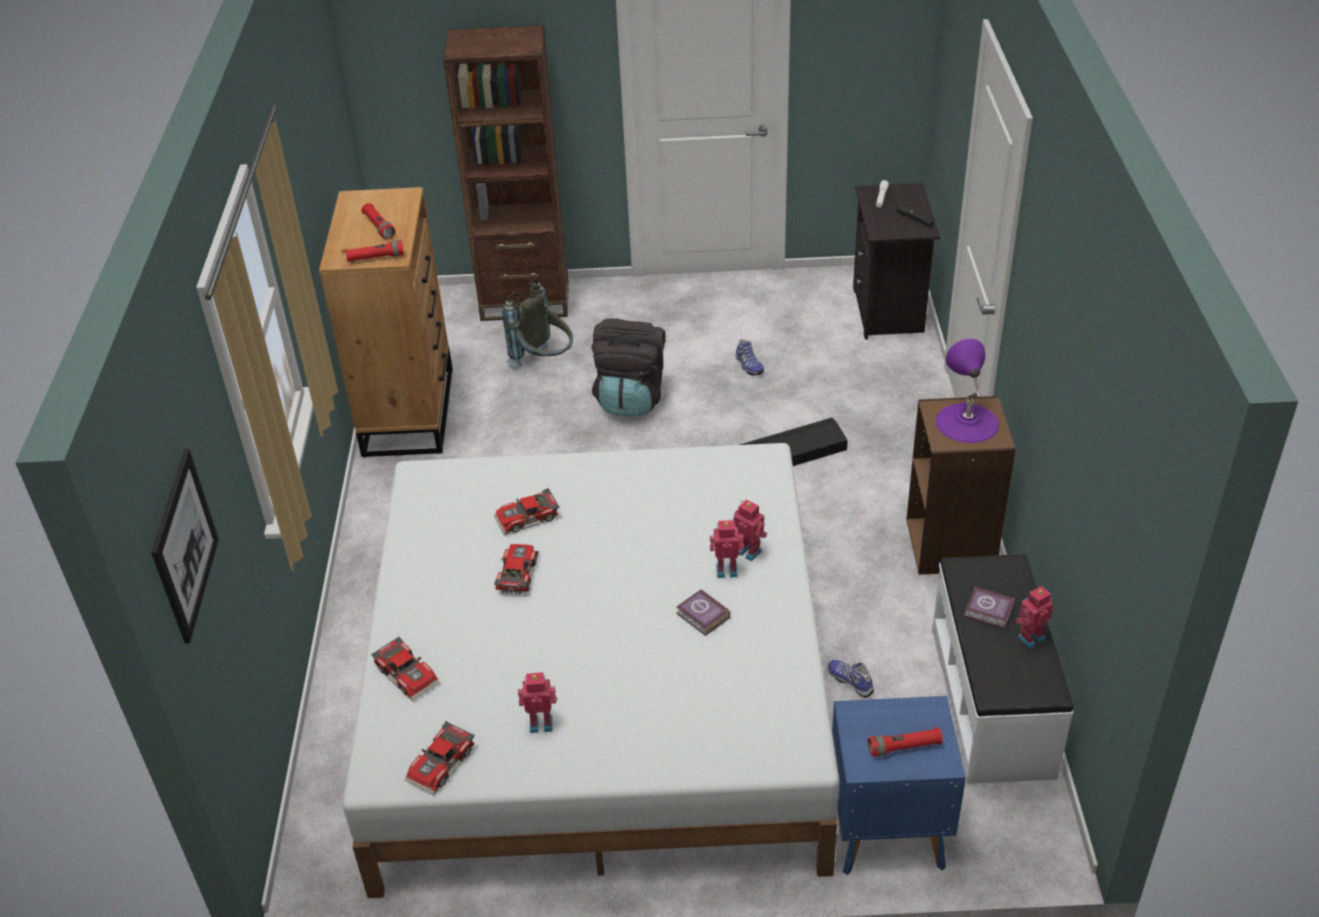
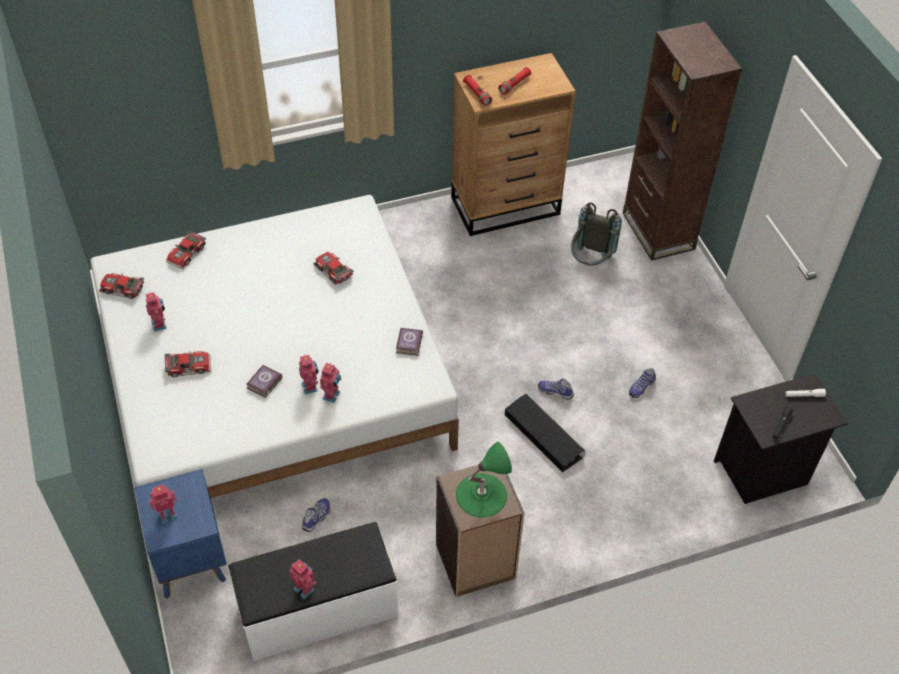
camera: 70 degrees right, 10 degrees up
(184, 545) = (93, 83): picture -> none
(515, 574) = (280, 279): toy car -> toy car (189, 366)
(631, 398) = (570, 323): black backpack -> none
(728, 431) = (555, 391): none -> shoe
(904, 747) = (167, 514): red flashlight -> toy robot
(967, 422) = (481, 494): purple table lamp -> green table lamp
(989, 611) = (325, 559): book -> book (408, 344)

